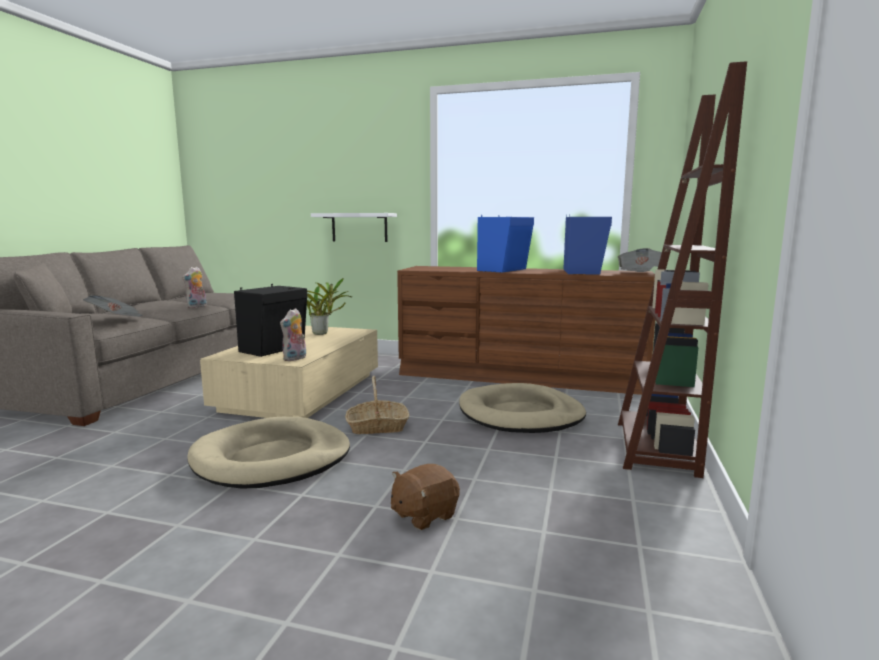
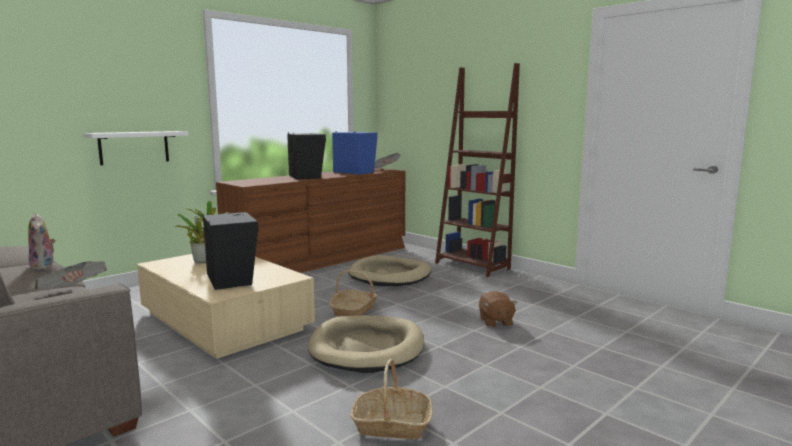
camera: 60 degrees left, 0 degrees up
(74, 517) = (391, 425): none -> basket
(295, 358) = (283, 276): plush toy -> none
(504, 270) = (306, 176): blue speaker -> black speaker

